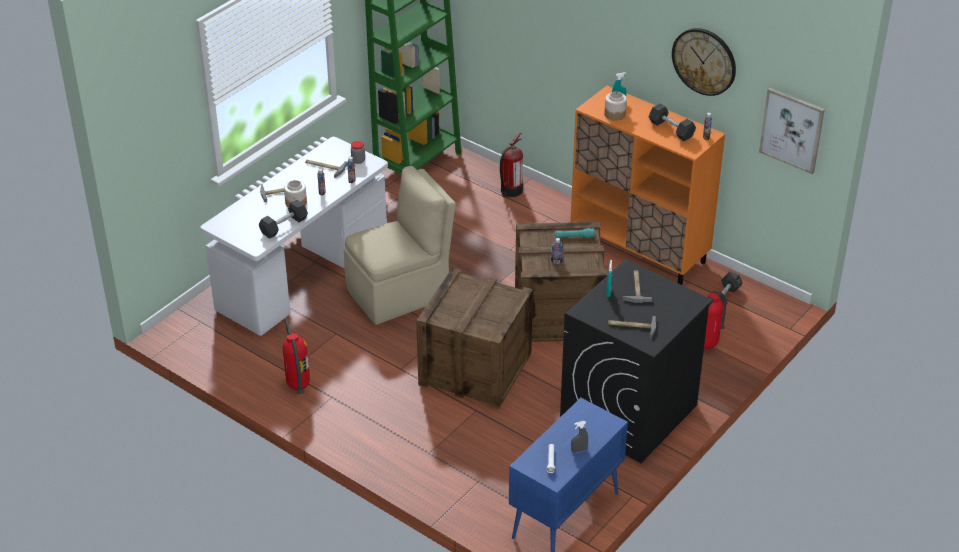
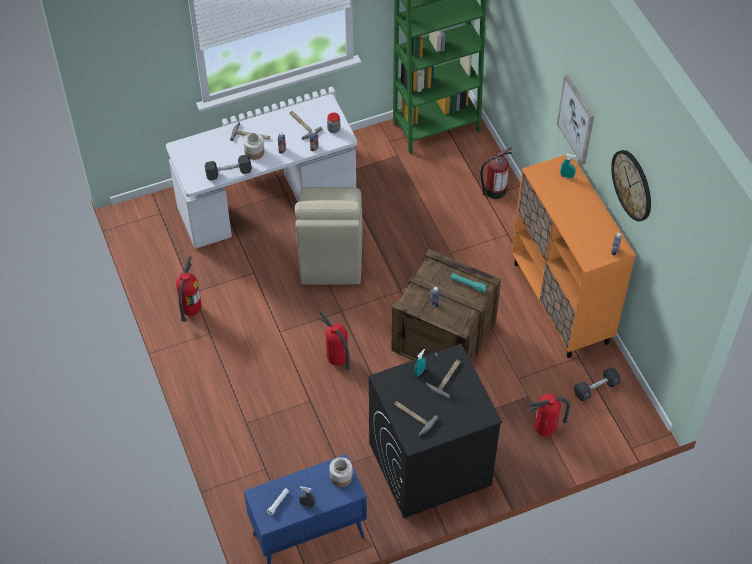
camera: 30 degrees right, 15 degrees up
(400, 293) = (330, 256): beige chair -> beige chair turned 90 degrees clockwise
(475, 369) = (336, 360): crate -> fire extinguisher
(615, 114) = (552, 189): jar -> jar (341, 477)
(671, 129) = (589, 229): black dumbbell -> none
(792, 130) = (678, 288): picture -> picture (576, 119)

